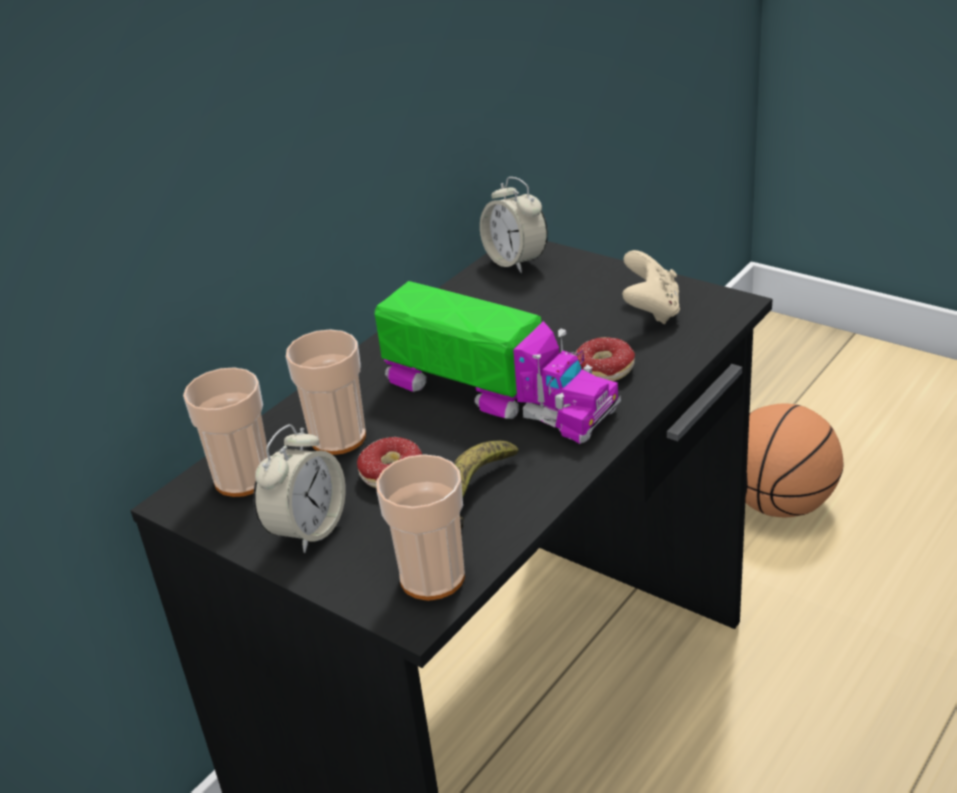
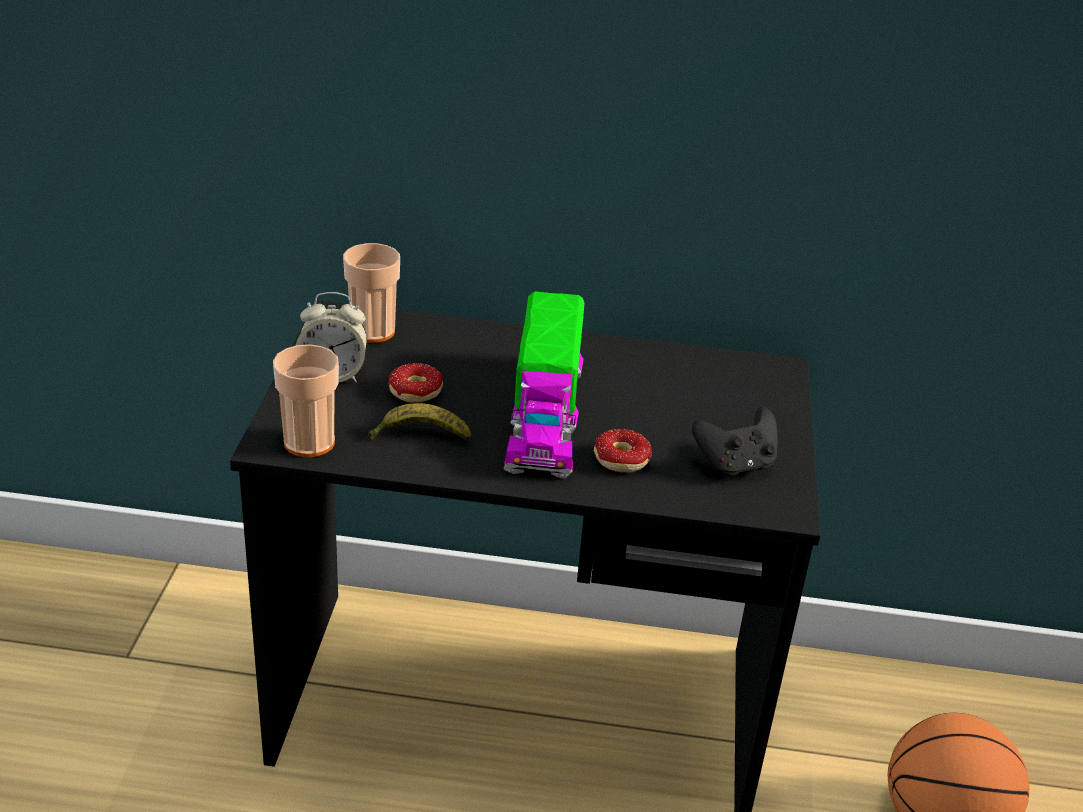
camera: 55 degrees right, 0 degrees up
(338, 438) = (443, 356): cup -> none
(515, 261) = (756, 371): alarm clock -> none
(651, 311) = (735, 465): beige game controller -> black game controller

